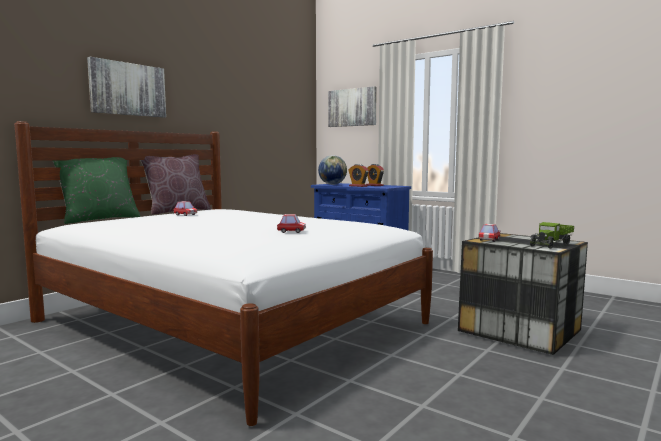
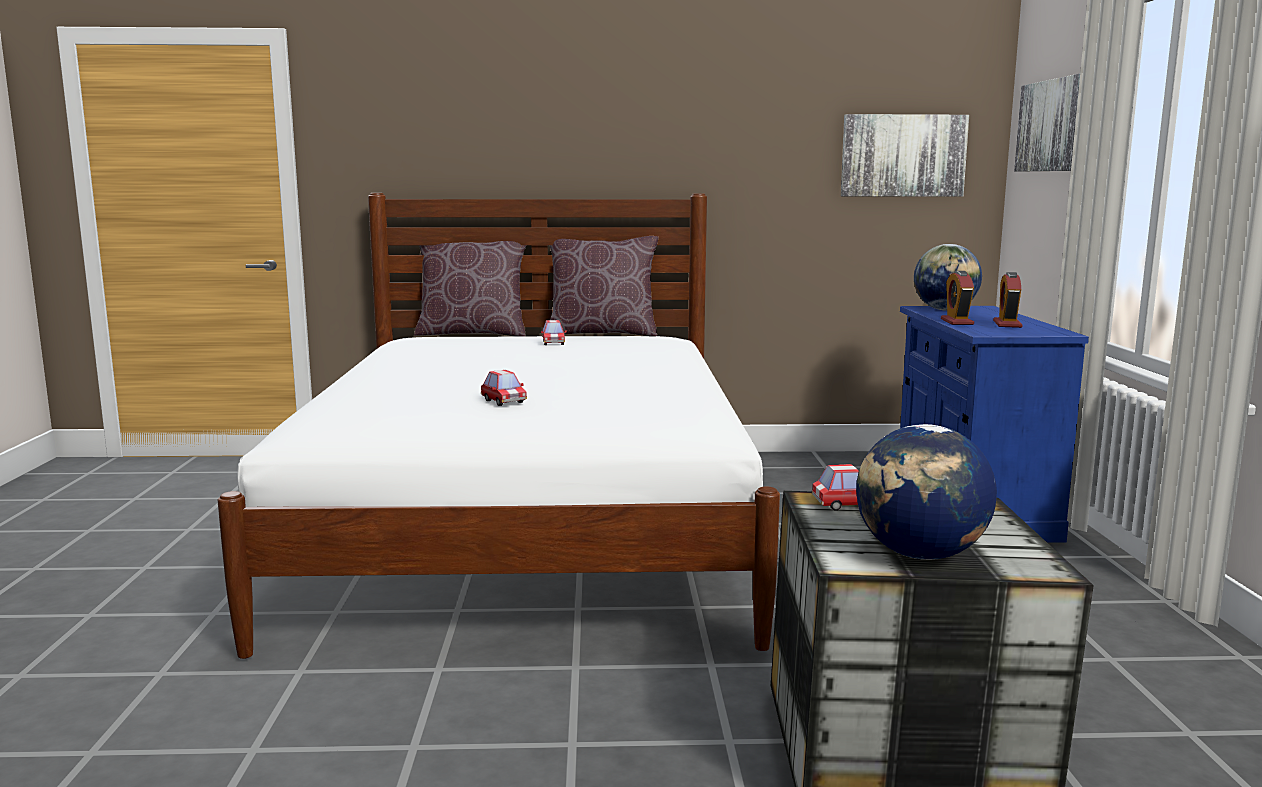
camera: 50 degrees right, 5 degrees up
(99, 219) = (472, 334): green pillow -> brown pillow
(128, 89) = (542, 131): picture -> picture (903, 156)
(551, 244) = (920, 555): toy truck -> globe

